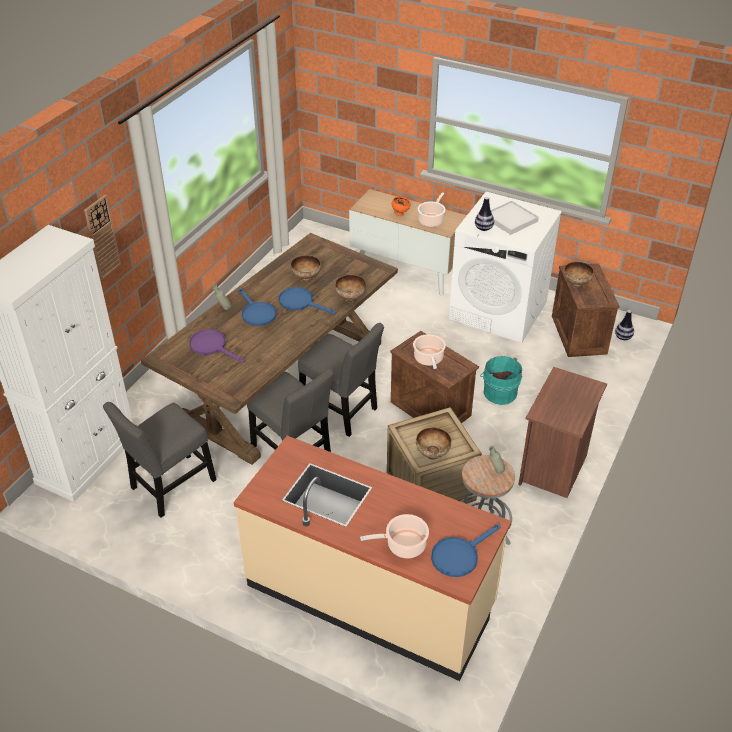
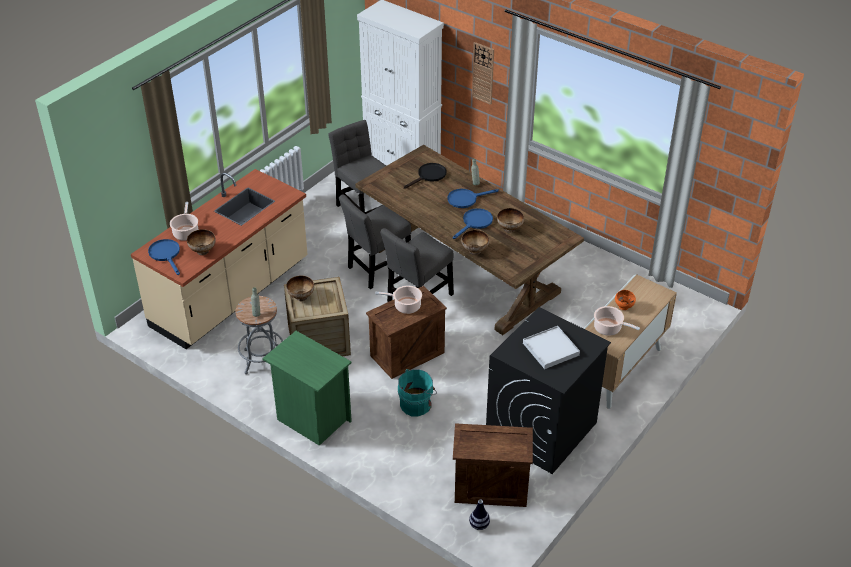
camera: 100 degrees right, 0 degrees up
(212, 346) = (429, 176): purple frying pan -> black frying pan
(483, 228) = (537, 326): vase -> none
(498, 311) = (541, 430): white washing machine -> black washing machine
(554, 469) = (311, 419): brown nightstand -> green nightstand
(576, 284) = (497, 433): bowl -> bowl (203, 251)

